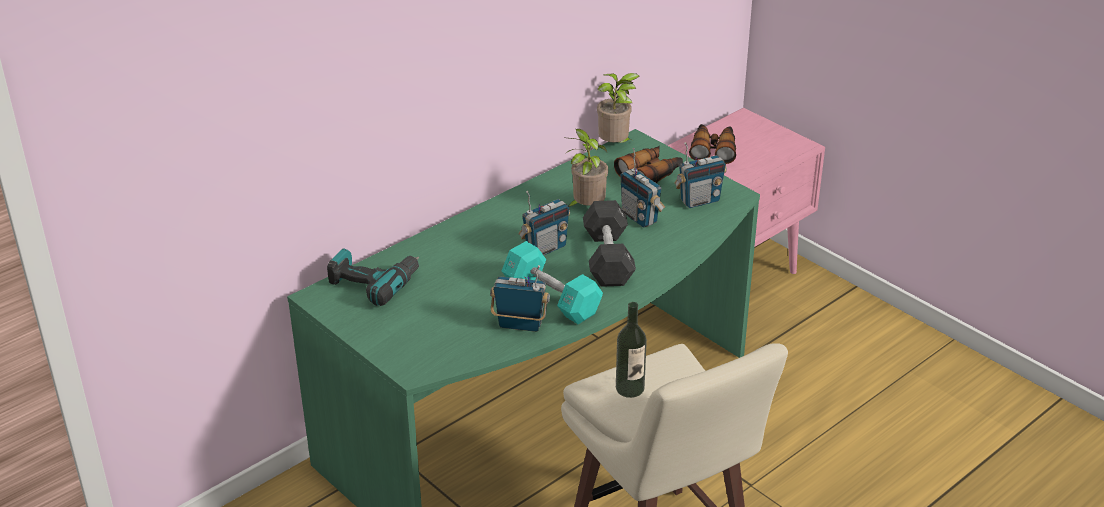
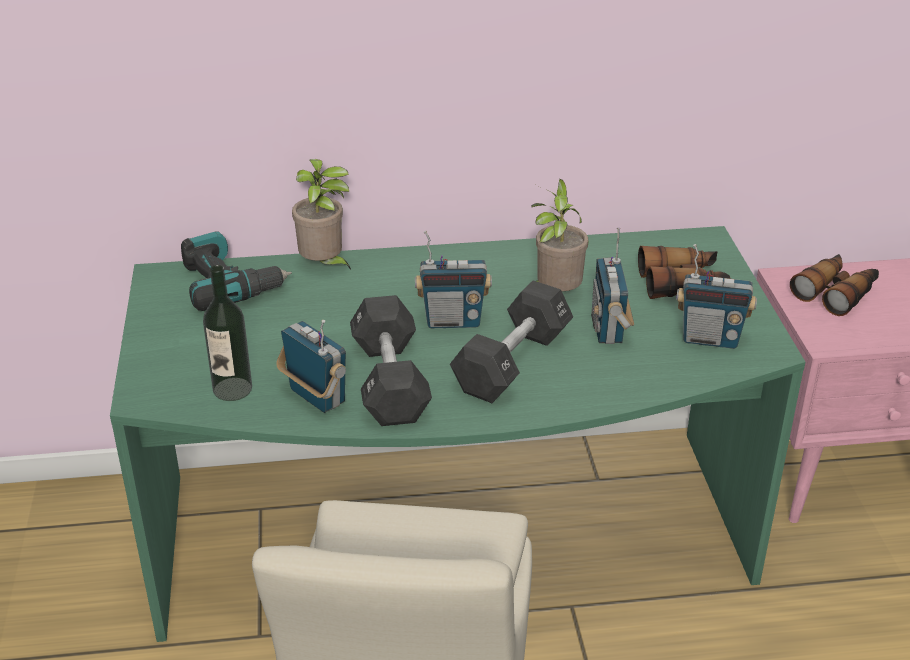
camera: 35 degrees right, 0 degrees up
(551, 298) = (390, 381): turquoise dumbbell -> black dumbbell
(615, 146) = (675, 236): potted plant -> potted plant (324, 266)
(630, 388) = (384, 540): bottle -> bottle (232, 389)

